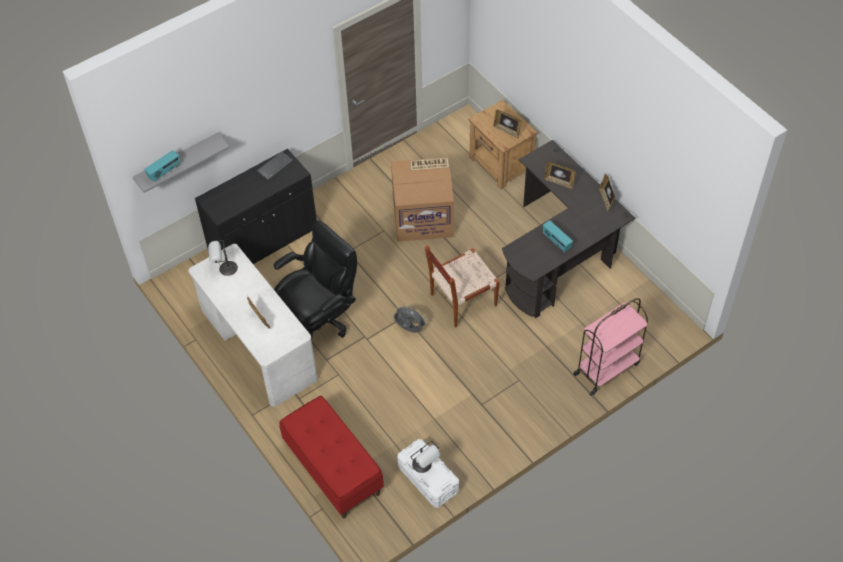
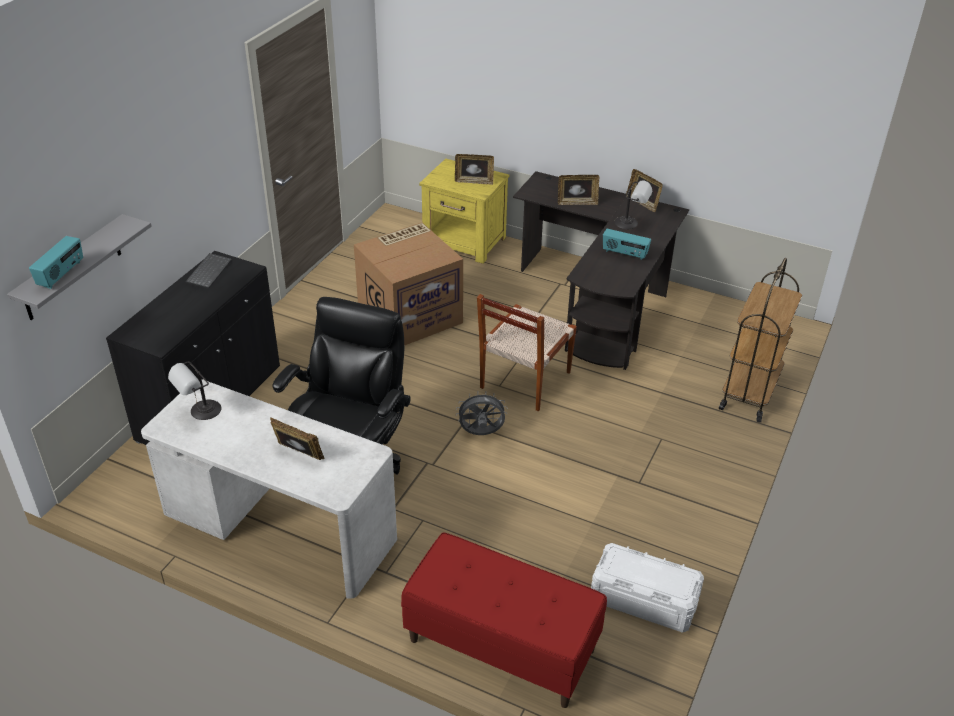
camera: 30 degrees left, 15 degrees down
(425, 466) = (645, 574): table lamp -> table lamp (631, 223)
(501, 164) = (465, 242): brown nightstand -> yellow nightstand
(607, 369) = (751, 390): pink cart -> brown cart

